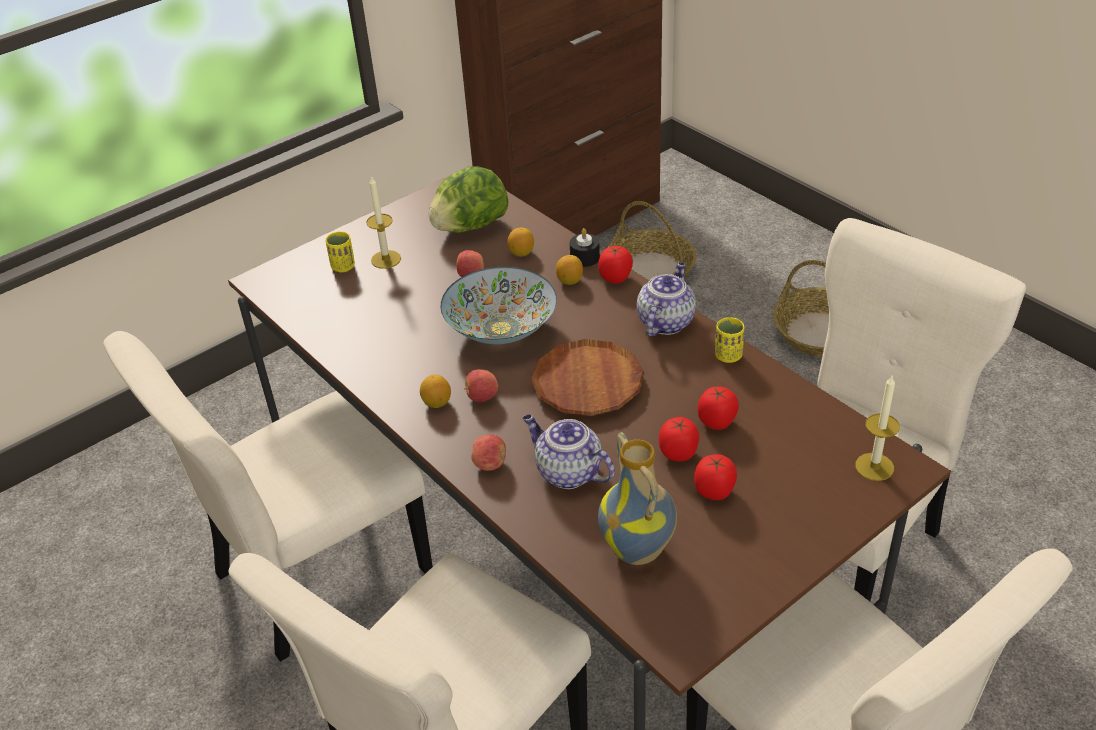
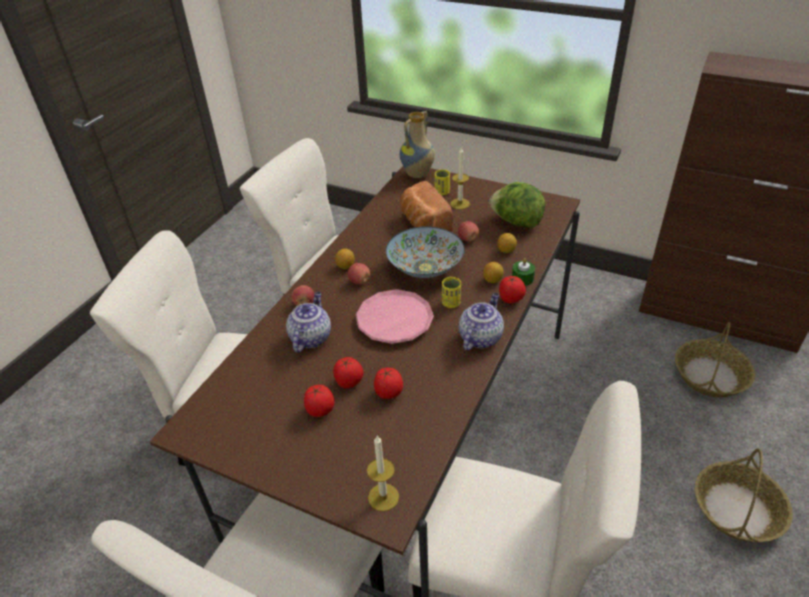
camera: 65 degrees right, 0 degrees up
(401, 303) = (423, 223): none -> bread
(584, 257) = (522, 279): black candle -> green candle
(587, 384) = (394, 320): brown plate -> pink plate
(639, 549) = (256, 389): vase -> vase (418, 174)
(665, 321) = (480, 337): teapot -> teapot turned 60 degrees counterclockwise
(728, 356) = (463, 380): yellow cup -> yellow cup (451, 303)

